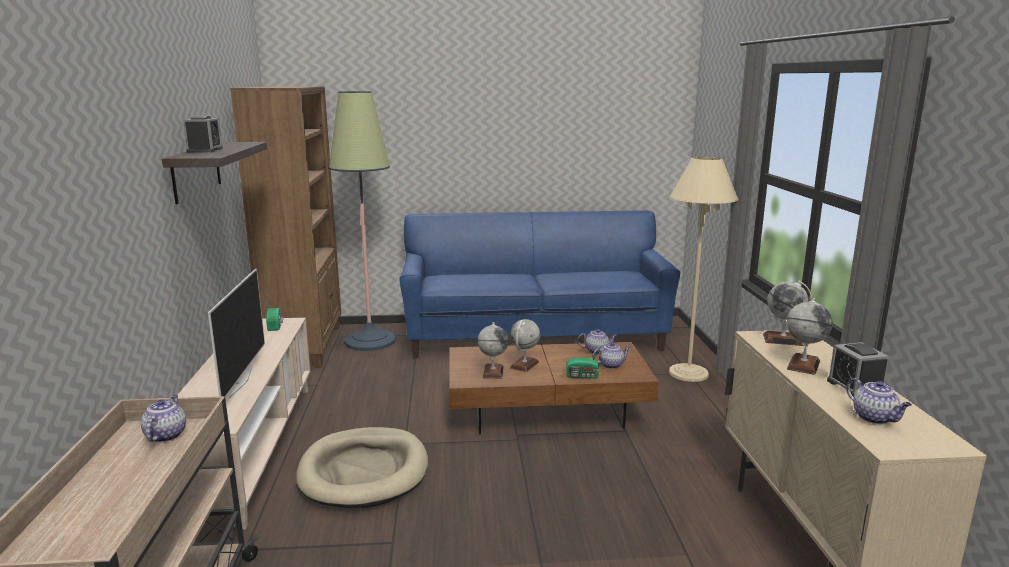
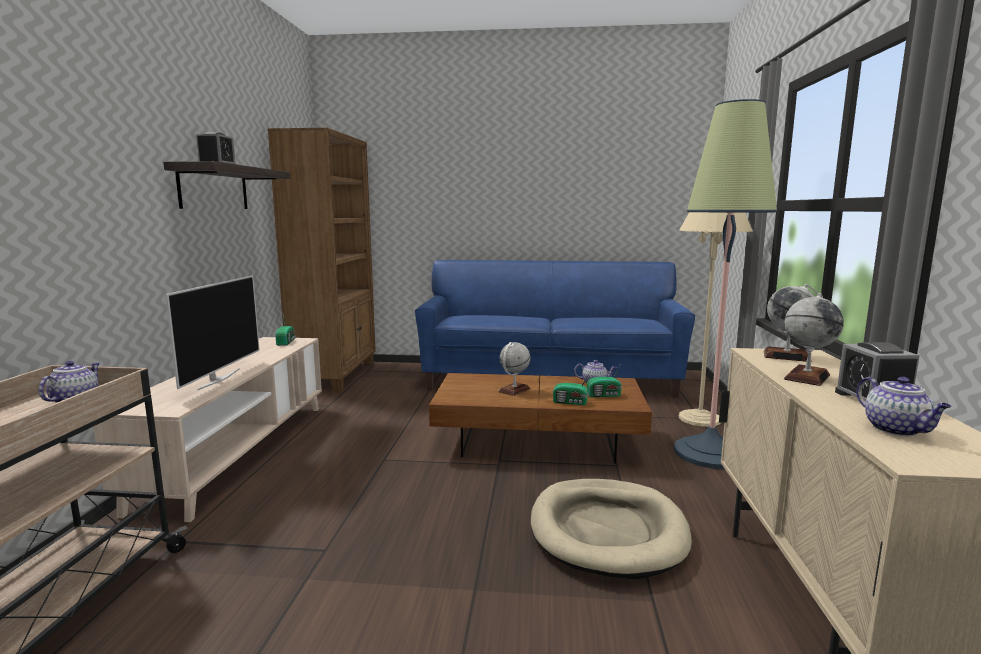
camera: 10 degrees right, 5 degrees down
(364, 471) = (332, 480): beige dog bed -> beige dog bed (607, 531)
(370, 341) = (394, 375): floor lamp -> floor lamp (710, 453)
(493, 372) = (479, 394): globe -> none
(611, 365) = (605, 395): teapot -> radio

